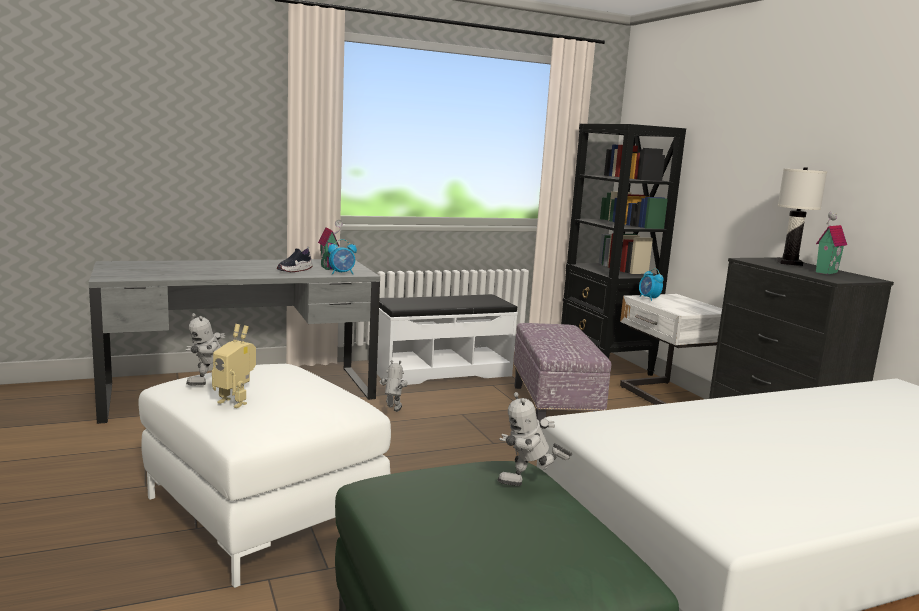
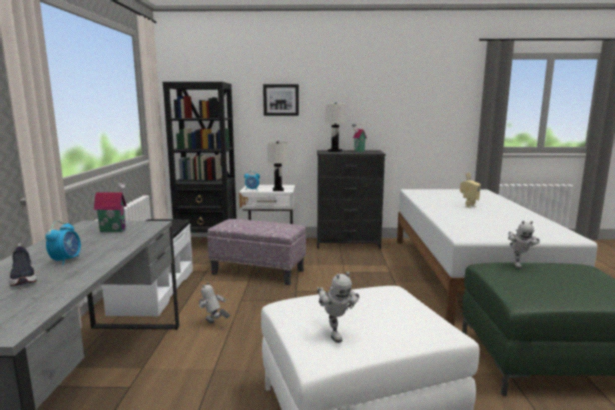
camera: 65 degrees left, 0 degrees up
(235, 401) = (386, 325): toy robot -> toy robot (468, 206)
(295, 270) = (107, 241): shoe -> shoe (23, 278)
(342, 273) = (146, 229): alarm clock -> alarm clock (66, 260)
(675, 308) = (278, 190): none -> white table lamp
(745, 158) = (281, 100): none -> picture

